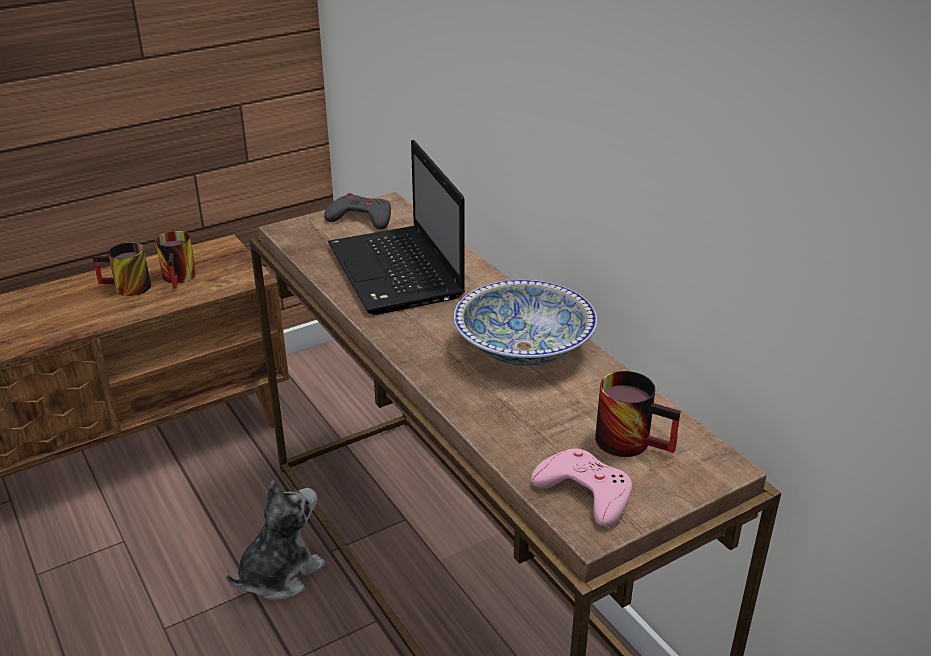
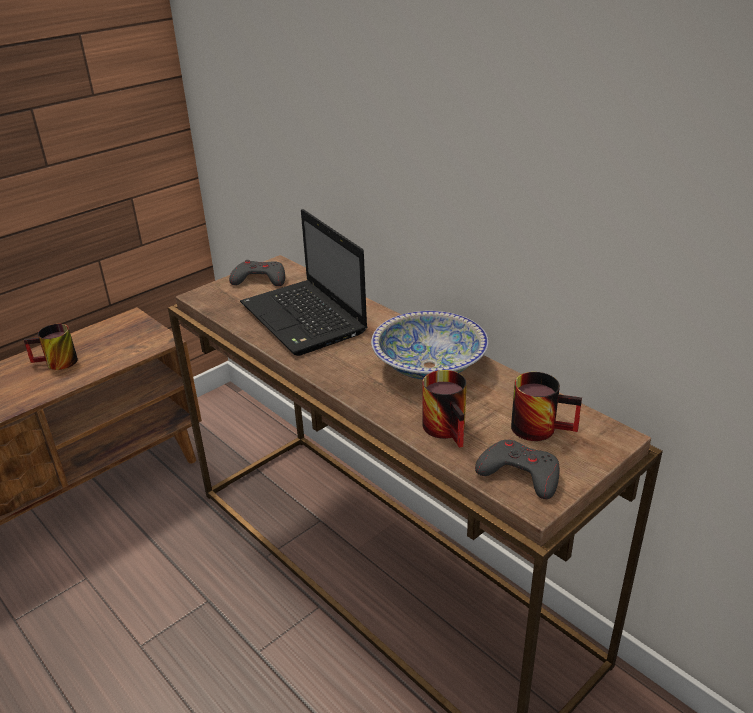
camera: 10 degrees left, 0 degrees up
(182, 277) = (102, 348): mug -> mug (450, 429)
(279, 574) = (228, 582): plush toy -> none
(585, 492) = (519, 474): pink game controller -> grey game controller

